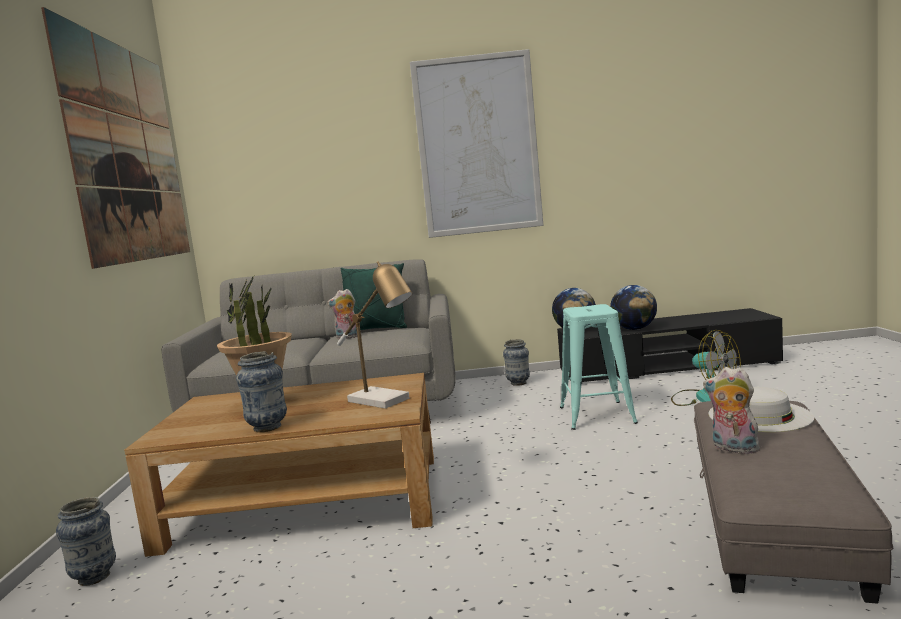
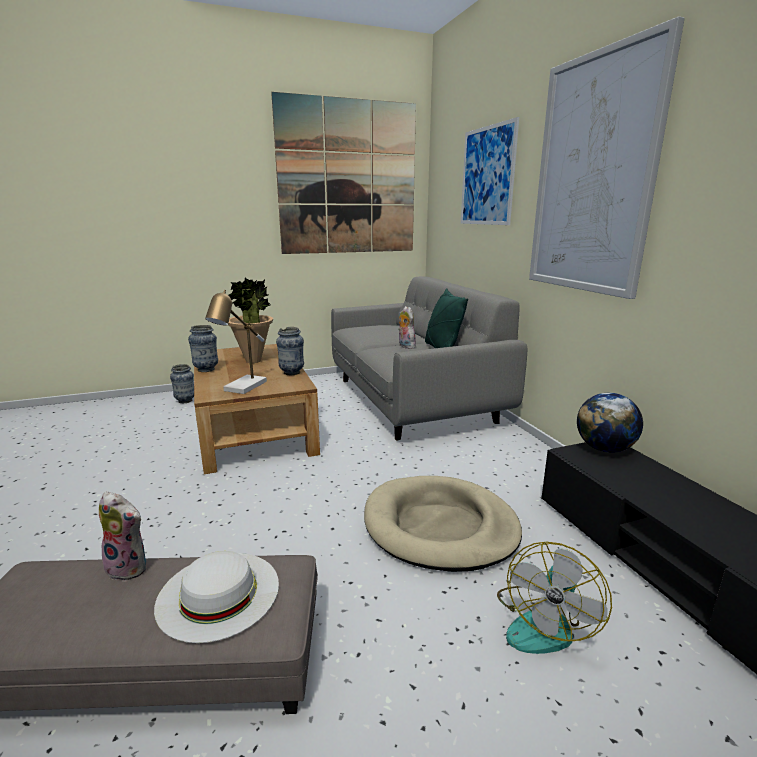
camera: 70 degrees right, 10 degrees up
(325, 151) = (487, 176): none -> picture
(518, 383) = (531, 465): vase -> vase (291, 372)
(596, 415) = (440, 527): turquoise stool -> beige dog bed
(634, 329) = (639, 492): globe -> none
(733, 448) = (130, 567): plush toy -> plush toy turned 90 degrees clockwise

